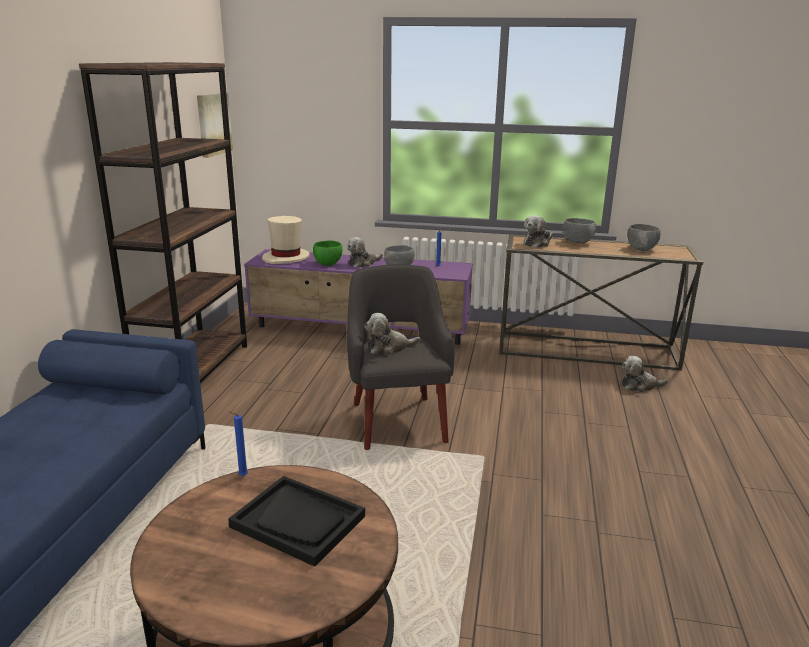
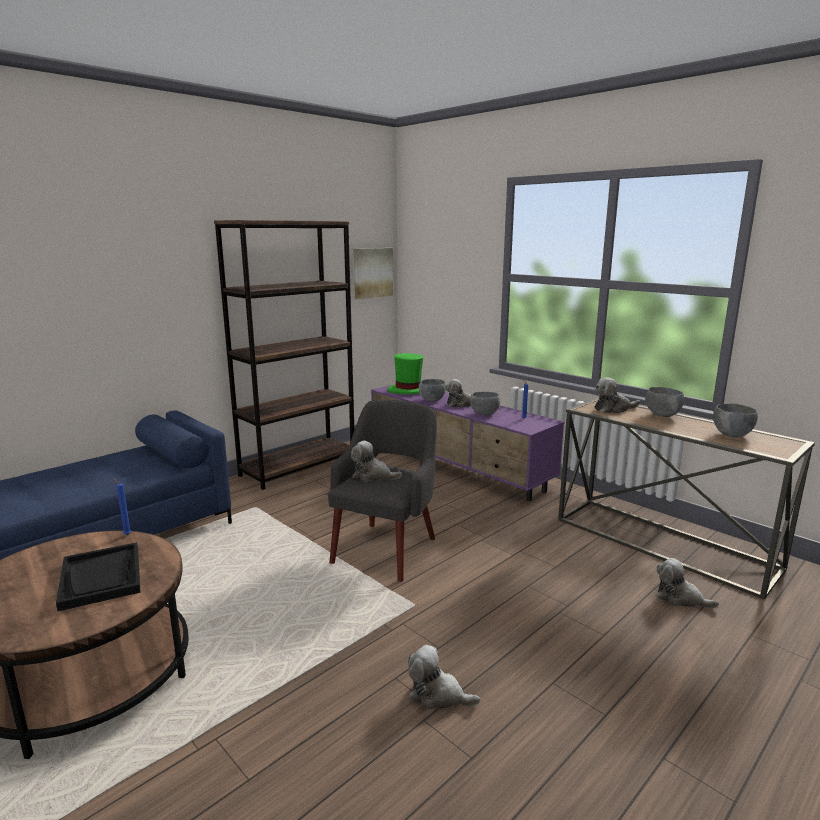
camera: 35 degrees right, 5 degrees down
(286, 258) = (408, 390): beige hat -> green hat
(327, 264) = (431, 400): green bowl -> grey bowl
(584, 512) = (438, 695): none -> plush toy

